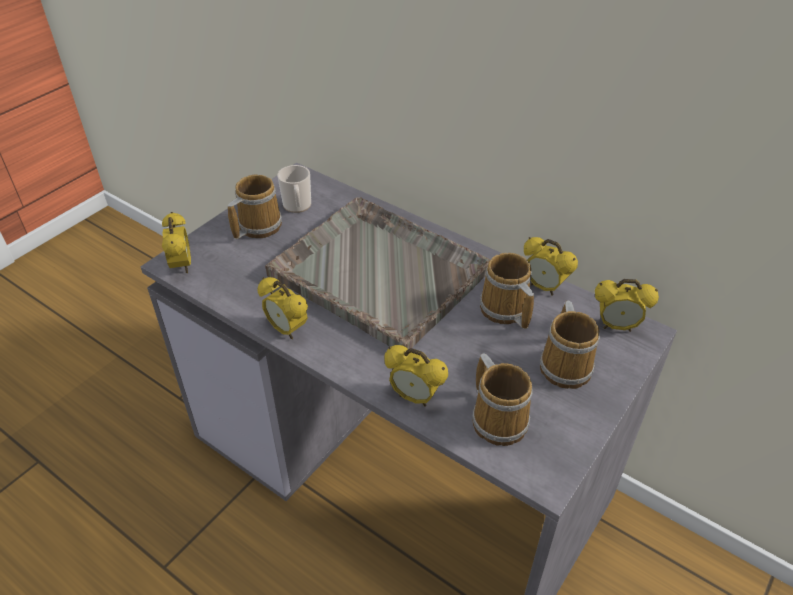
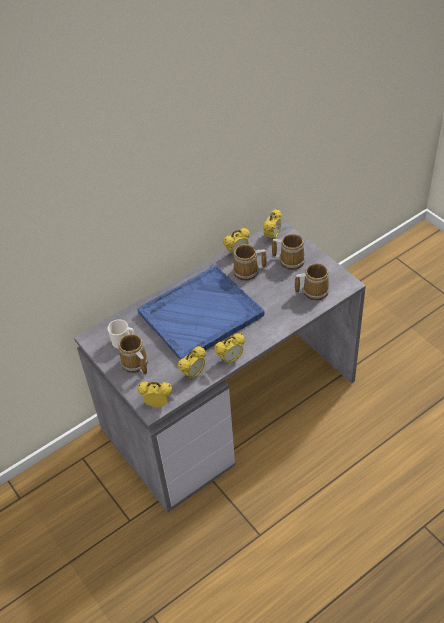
camera: 70 degrees left, 5 degrees up
(377, 272) = (199, 315): grey tray -> blue tray
(415, 397) = (292, 317): alarm clock -> alarm clock (193, 374)

